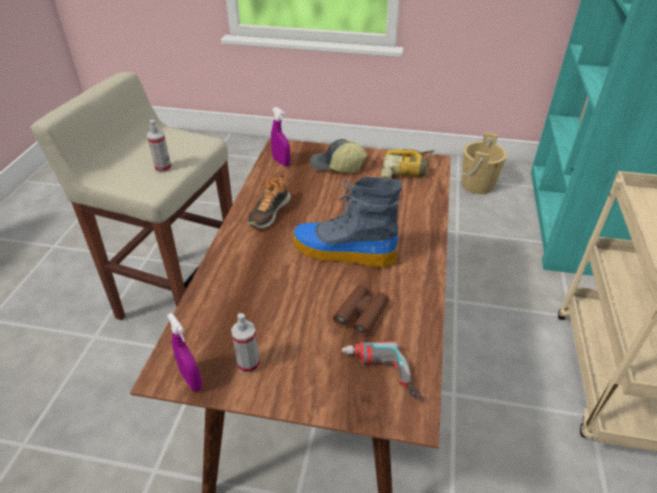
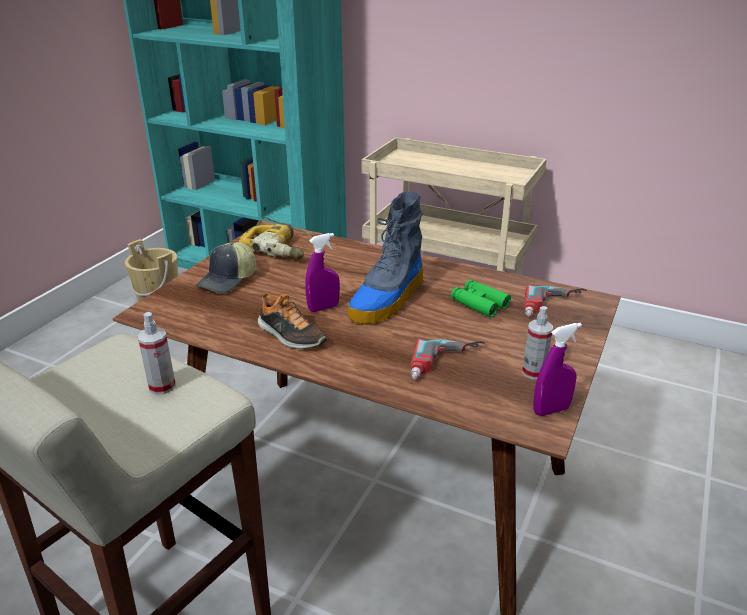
camera: 75 degrees left, 10 degrees down
(248, 303) = (447, 365): none -> power drill
(281, 162) = (186, 315): purple spray bottle -> purple spray bottle (323, 308)
(361, 313) = (479, 303): brown binoculars -> green binoculars

